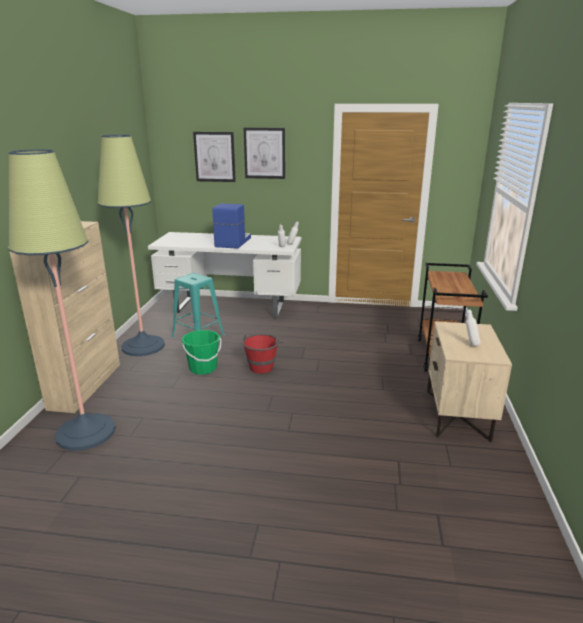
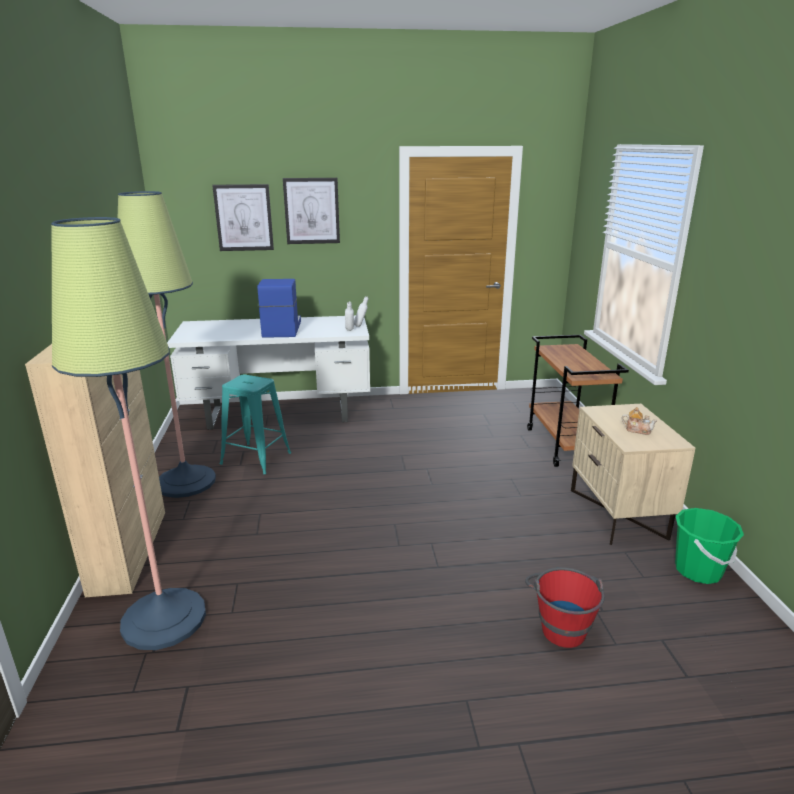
camera: 15 degrees left, 0 degrees up
(203, 368) = (285, 501): green bucket -> green bucket (698, 570)
(262, 365) = (360, 485): red bucket -> red bucket (560, 624)
(470, 344) = (637, 430): white bottle -> teapot

